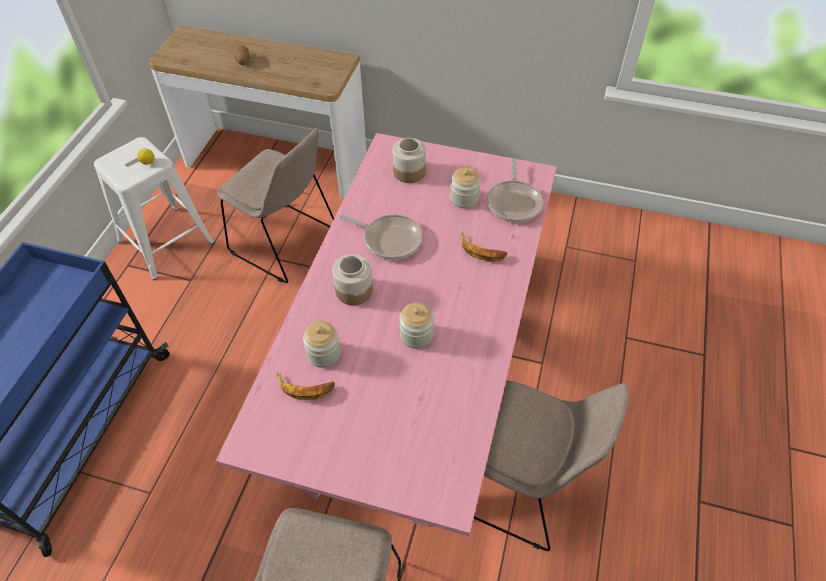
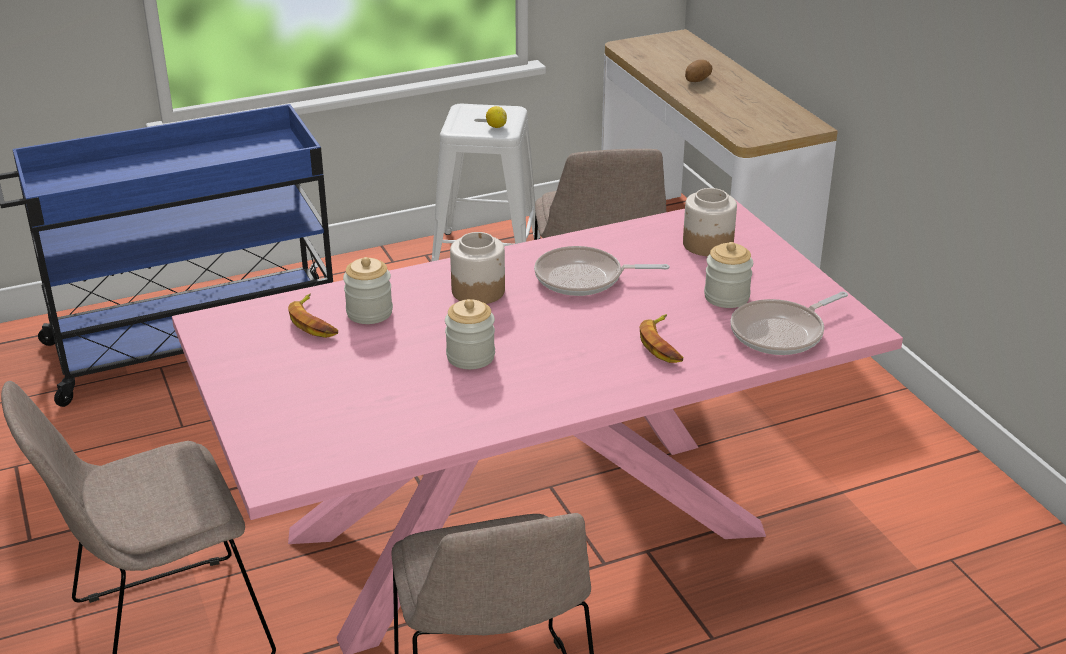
camera: 50 degrees right, 20 degrees down
(389, 239) = (584, 278): frying pan -> frying pan turned 105 degrees clockwise

